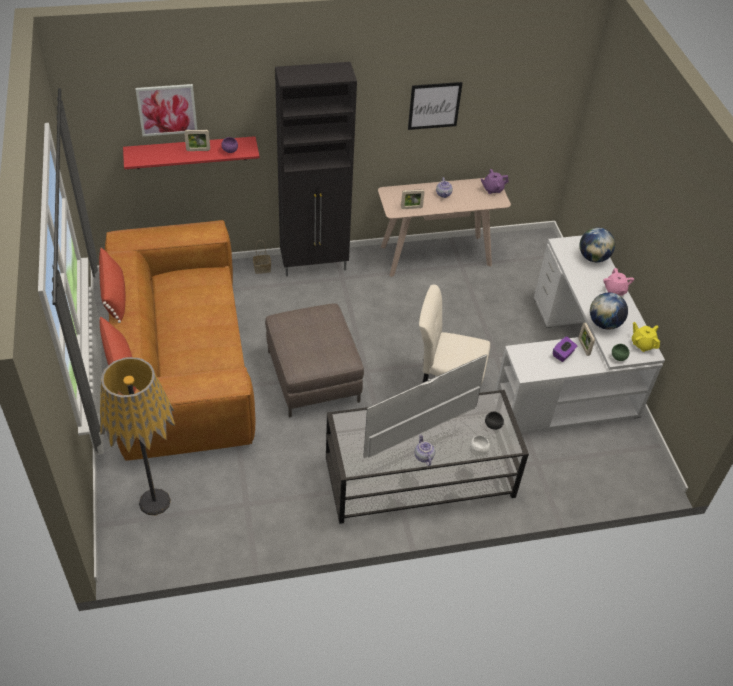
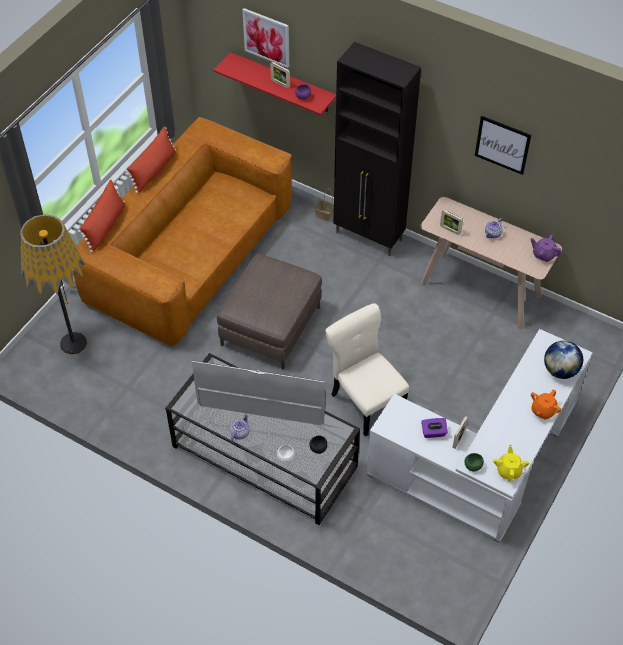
camera: 45 degrees right, 5 degrees up
(604, 323) = (496, 431): globe -> none
(615, 291) = (543, 411): pink teapot -> orange teapot

